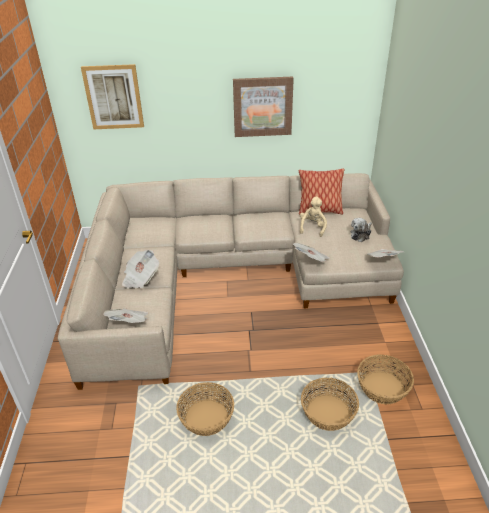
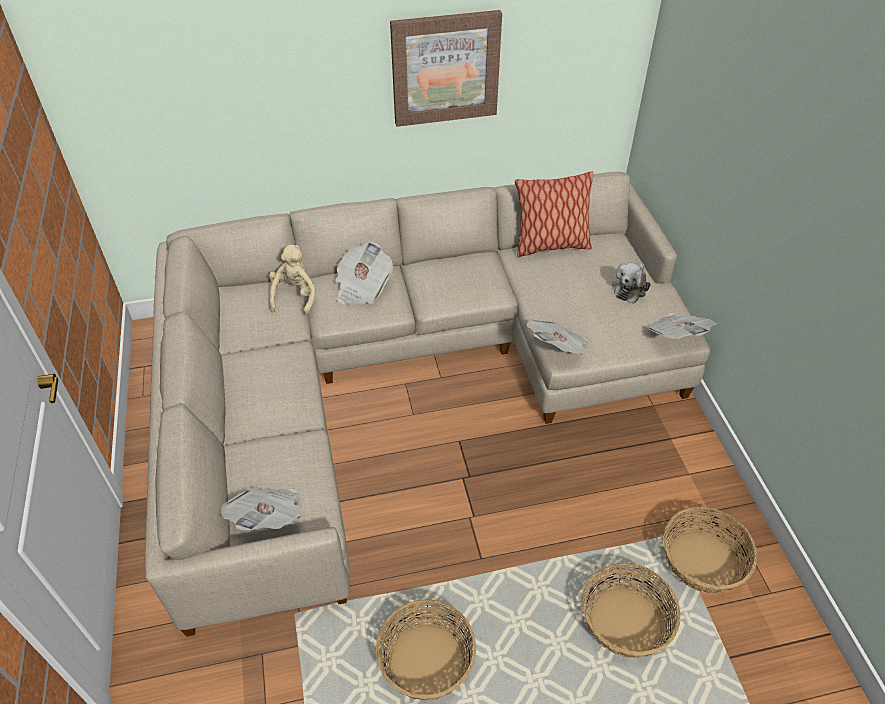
camera: 10 degrees left, 10 degrees up
(113, 97) = (162, 70): picture -> none
(140, 278) = (266, 416): newspaper -> newspaper (362, 287)
(312, 227) = (546, 281): beige plush toy -> beige plush toy (294, 296)

